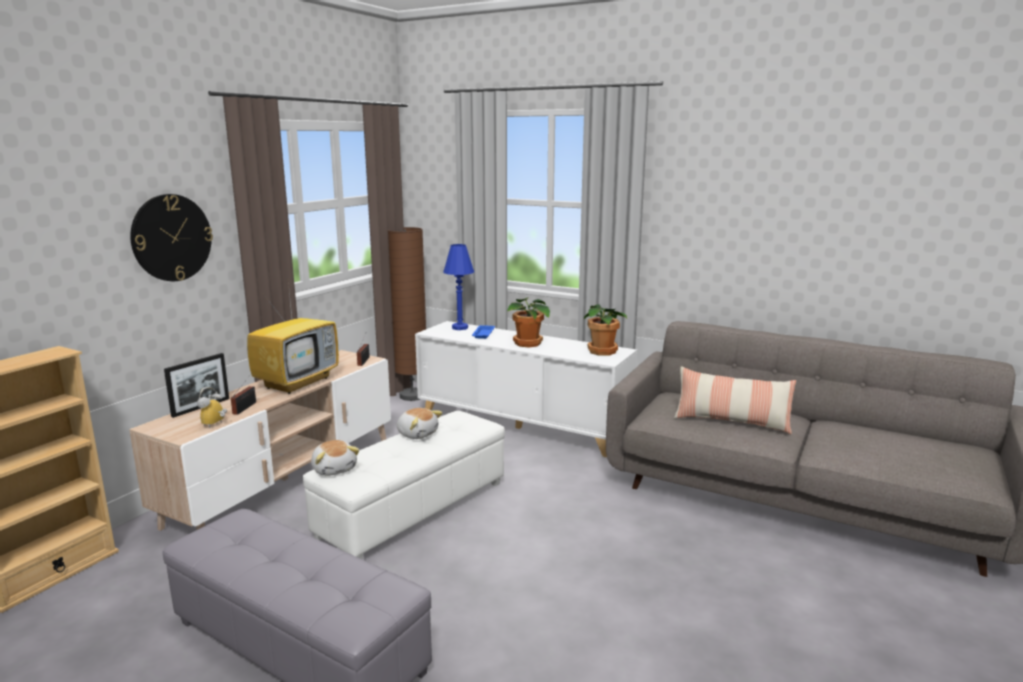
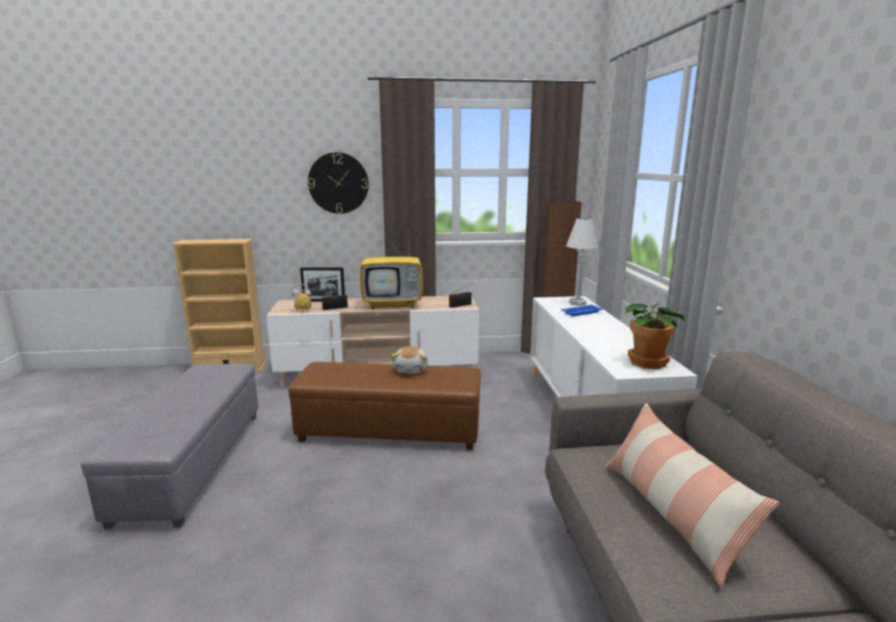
camera: 55 degrees right, 0 degrees up
(335, 469) = (324, 366): plush toy -> none
(413, 508) = (390, 430): white ottoman -> brown ottoman
(460, 328) = (577, 303): blue table lamp -> white table lamp
(528, 344) = (594, 331): potted plant -> none

